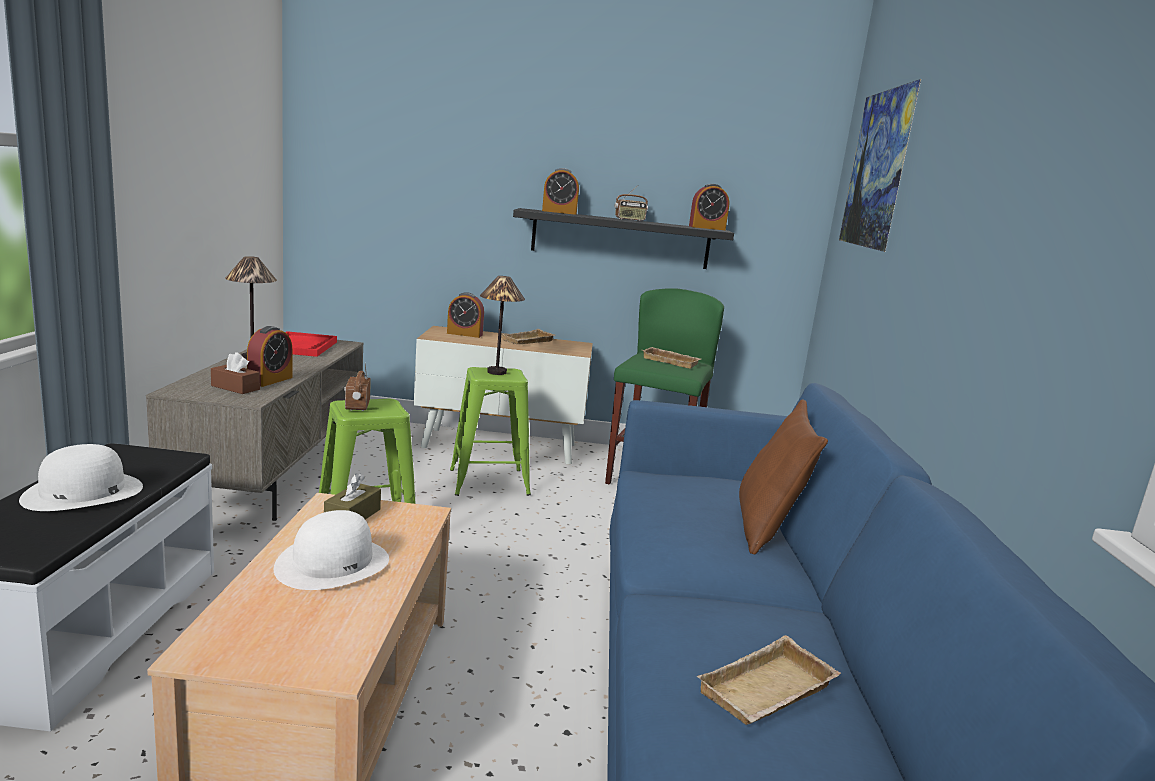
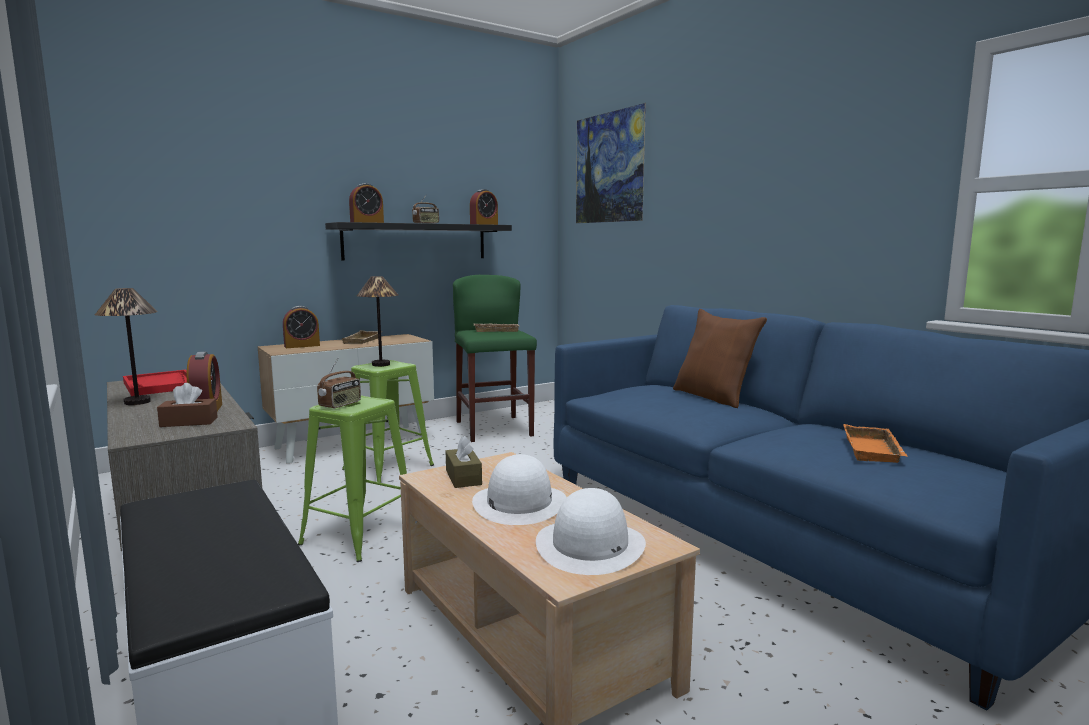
camera: 35 degrees left, 5 degrees down
(82, 492) = (212, 538): white hat -> white hat (590, 545)
(357, 406) = (340, 405): radio -> radio turned 105 degrees counterclockwise
(768, 693) = (875, 451): beige tray -> orange tray

